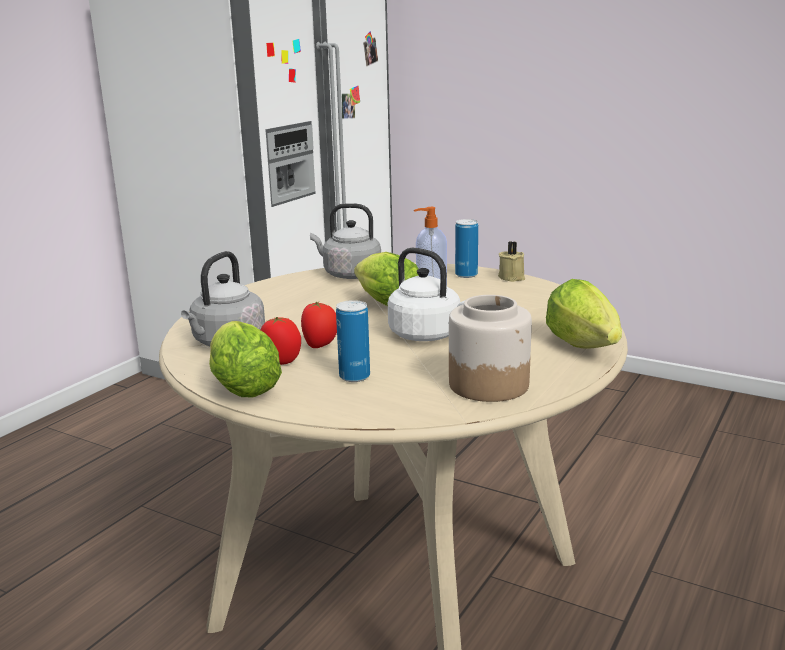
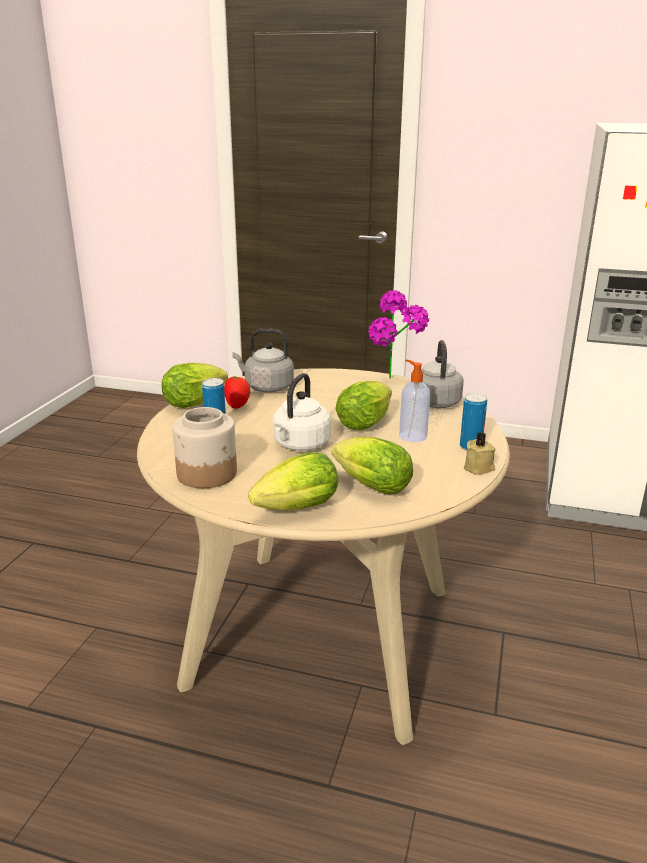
camera: 75 degrees right, 5 degrees up
(276, 283) = (395, 381): none -> potted plant
(320, 345) = (269, 413): tomato -> none
(537, 315) = (368, 485): none -> lettuce

